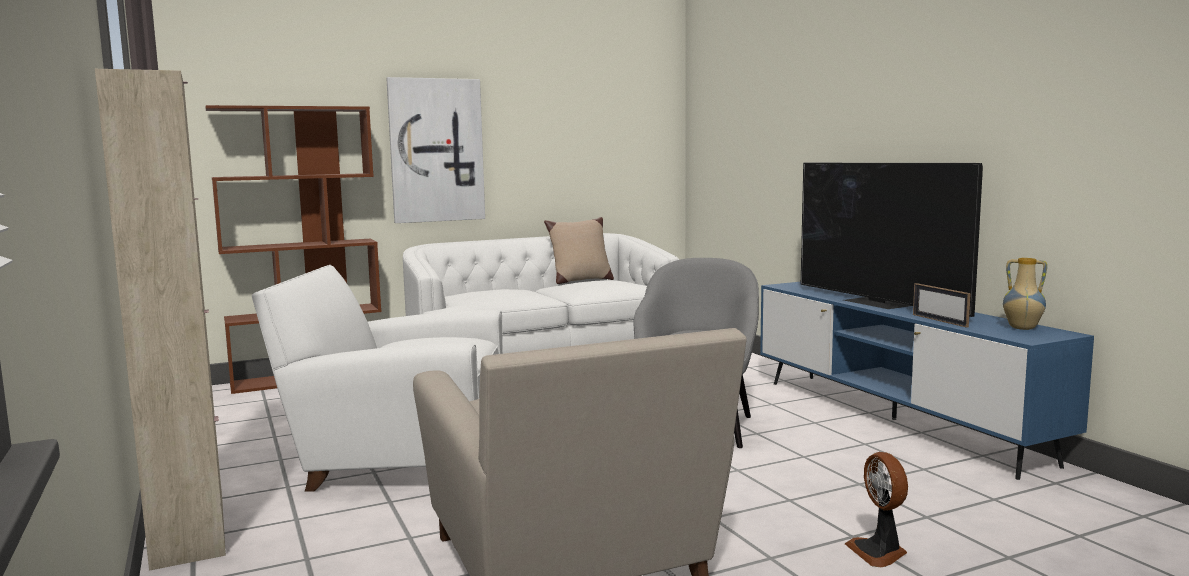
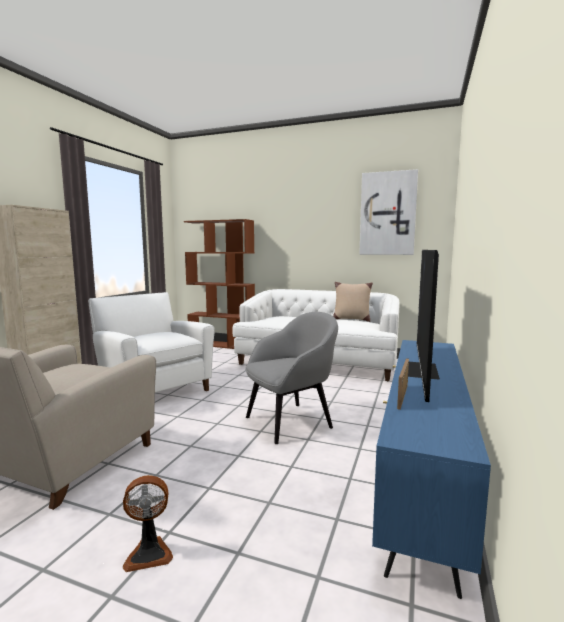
camera: 45 degrees right, 0 degrees up
(436, 150) = (288, 241): picture -> picture (387, 213)
(879, 552) = (149, 553): fan -> fan turned 135 degrees counterclockwise
(1022, 328) = (443, 428): vase -> none

